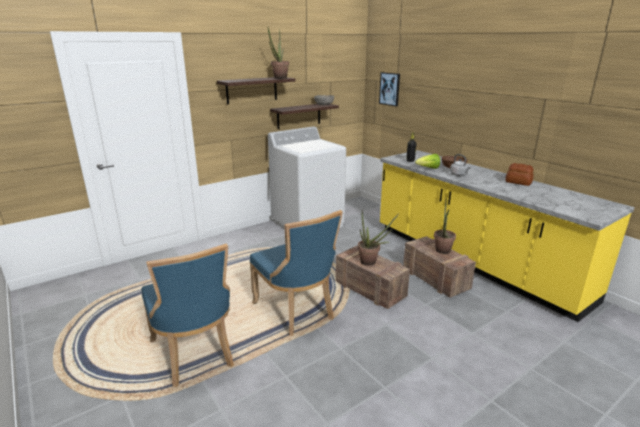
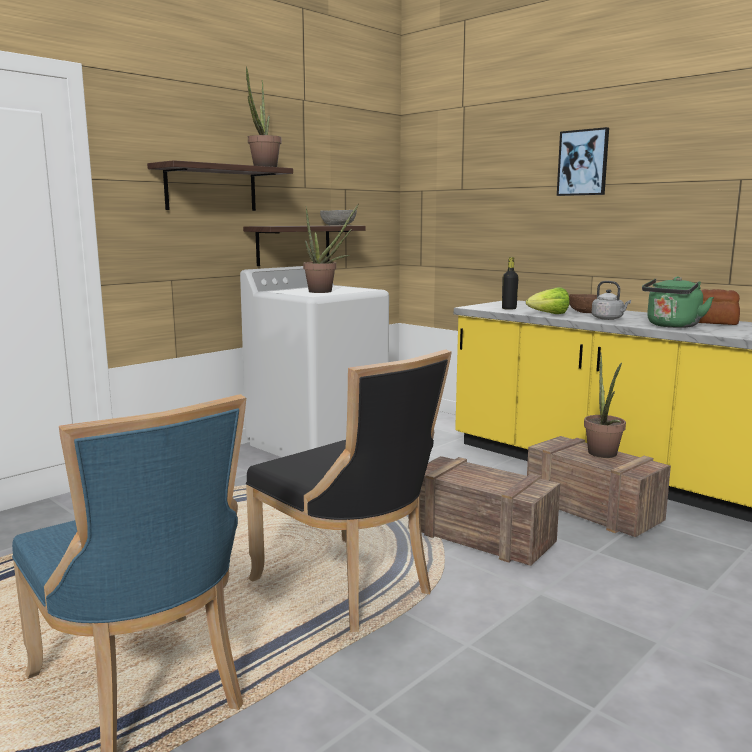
camera: 10 degrees left, 10 degrees down
(296, 311) = (349, 586): blue chair -> black chair
(371, 262) = (483, 478): potted plant -> potted plant (325, 292)
(390, 89) = (449, 201): picture -> picture (583, 162)
(489, 185) = (672, 326): none -> green kettle

